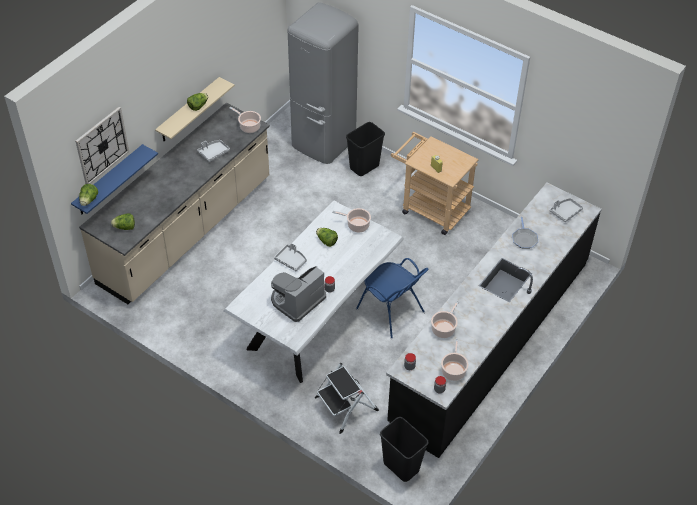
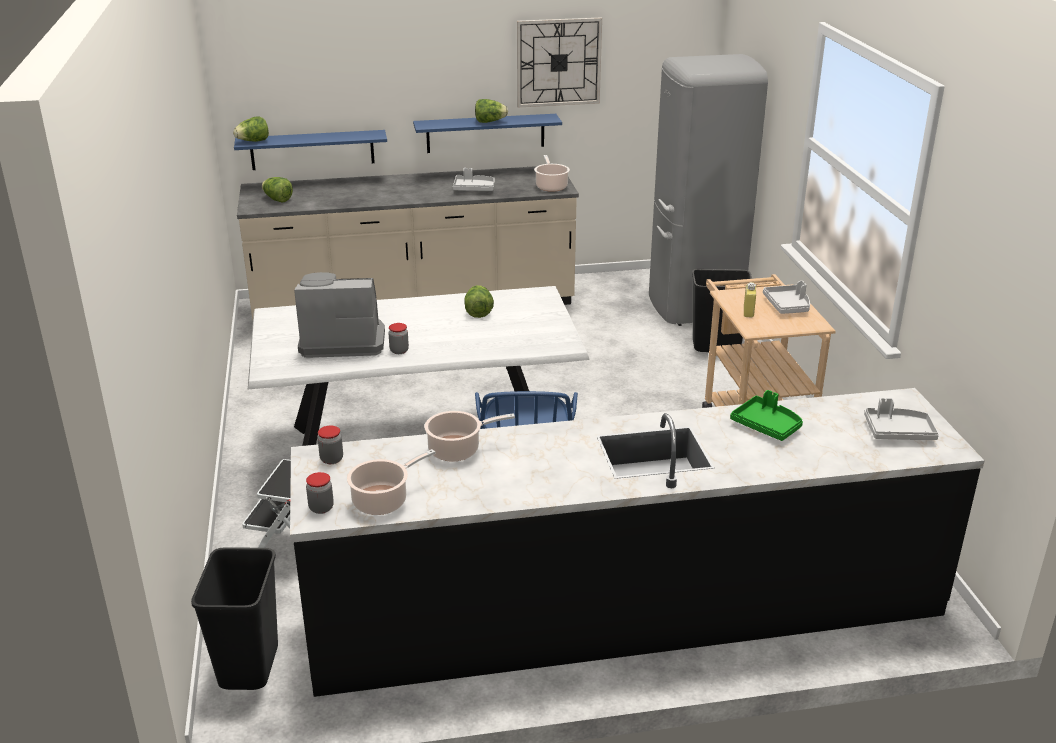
camera: 45 degrees right, 20 degrees down
(102, 146) = (306, 81): wall clock -> wall clock (558, 62)
(188, 110) = (485, 133): beige shelf -> blue shelf
(291, 260) = (404, 307): grey tray -> grey tray (788, 306)
(356, 225) = (543, 316): cooking pot -> none
(524, 239) = (767, 426): frying pan -> green tray

